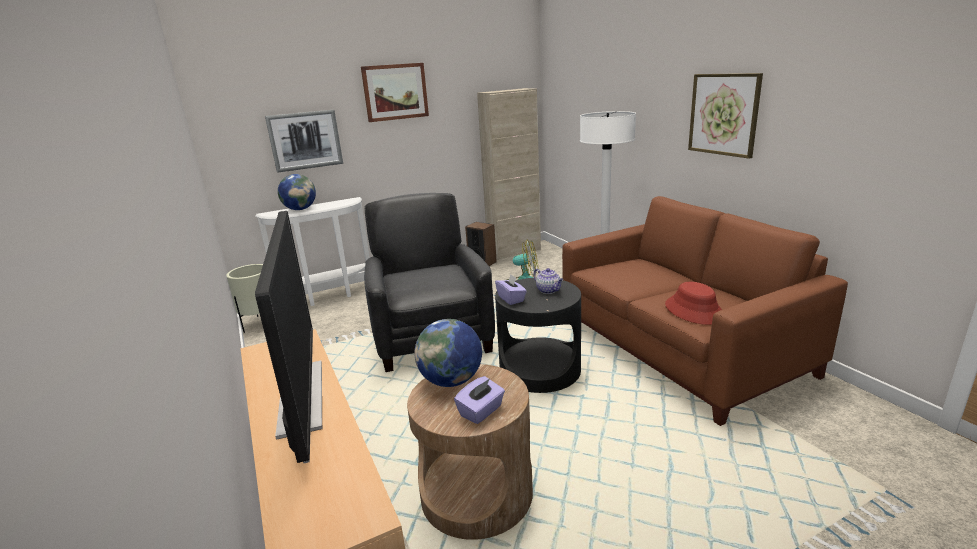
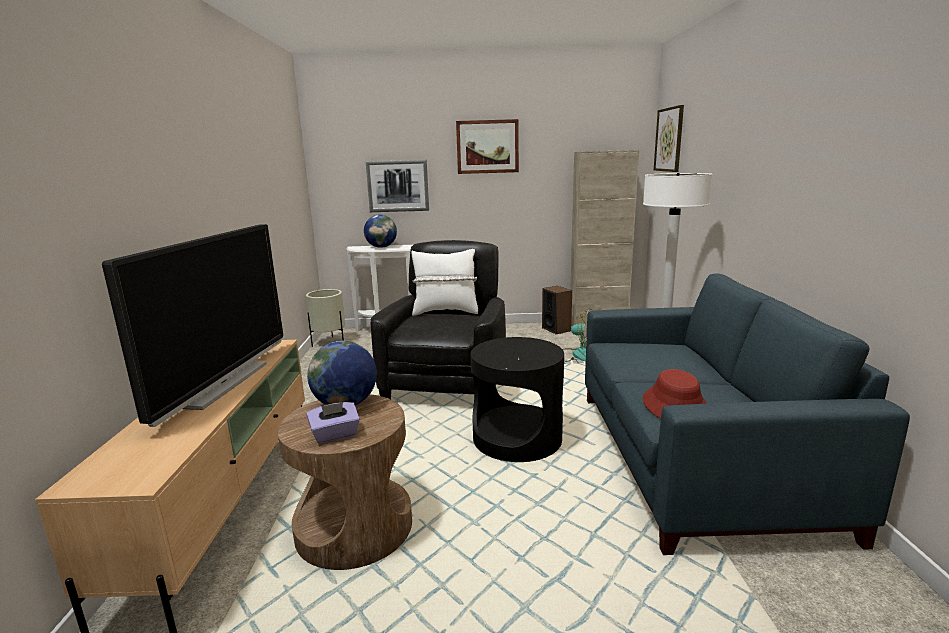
camera: 25 degrees right, 5 degrees down
(417, 267) = (445, 312): none -> white pillow
(511, 299) = (485, 351): purple tissue box -> none
(549, 290) = (530, 351): teapot -> none
(678, 347) = (694, 458): brown sofa -> blue sofa
(724, 114) = (800, 176): picture -> picture (669, 139)

